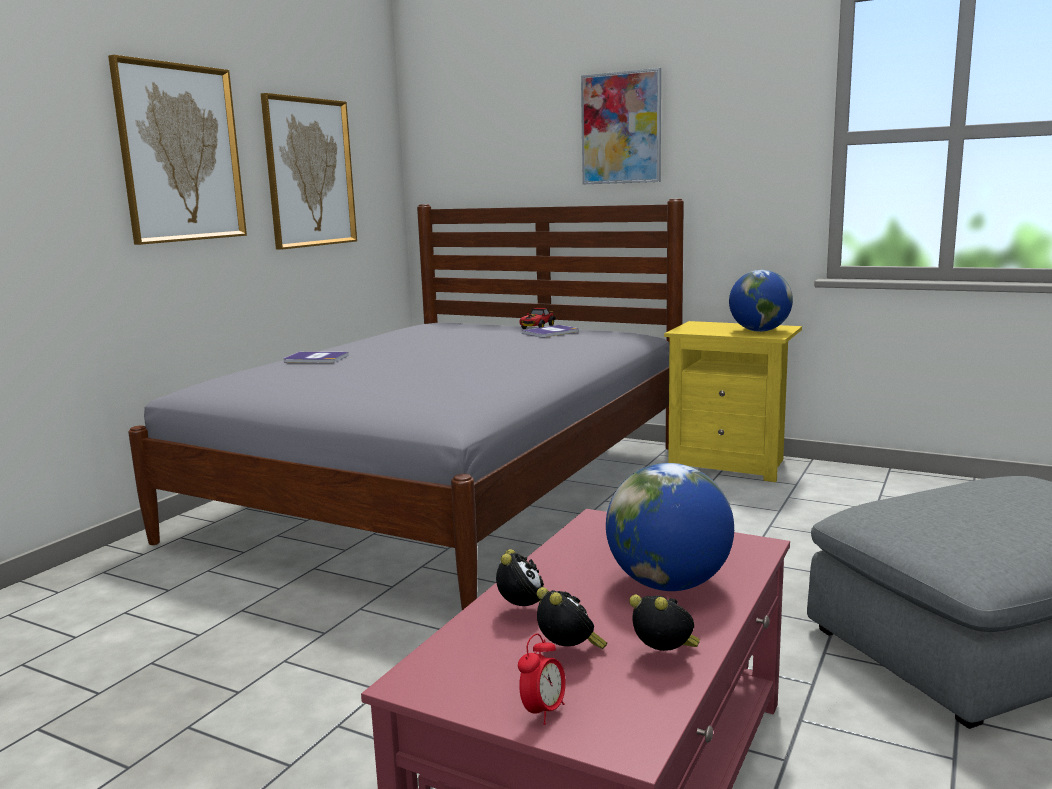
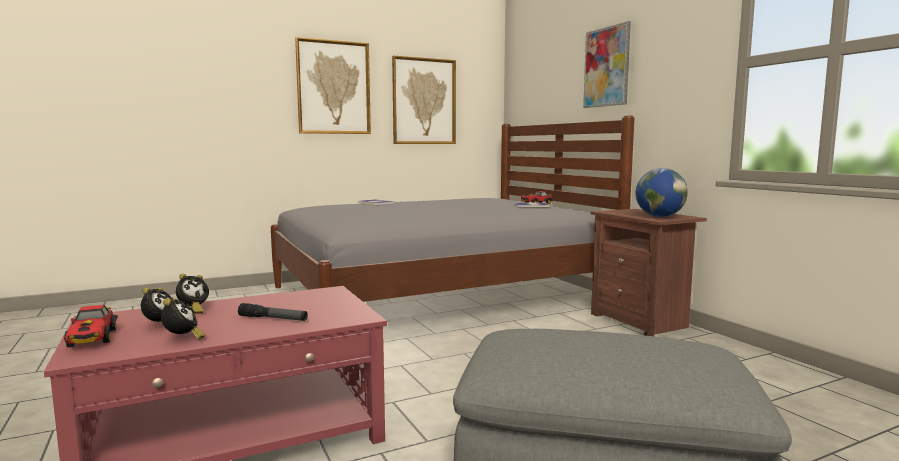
camera: 35 degrees right, 5 degrees down
(543, 711) = (92, 339): alarm clock -> toy car
(669, 584) = (273, 318): globe -> flashlight
(731, 464) = (641, 321): yellow nightstand -> brown nightstand

